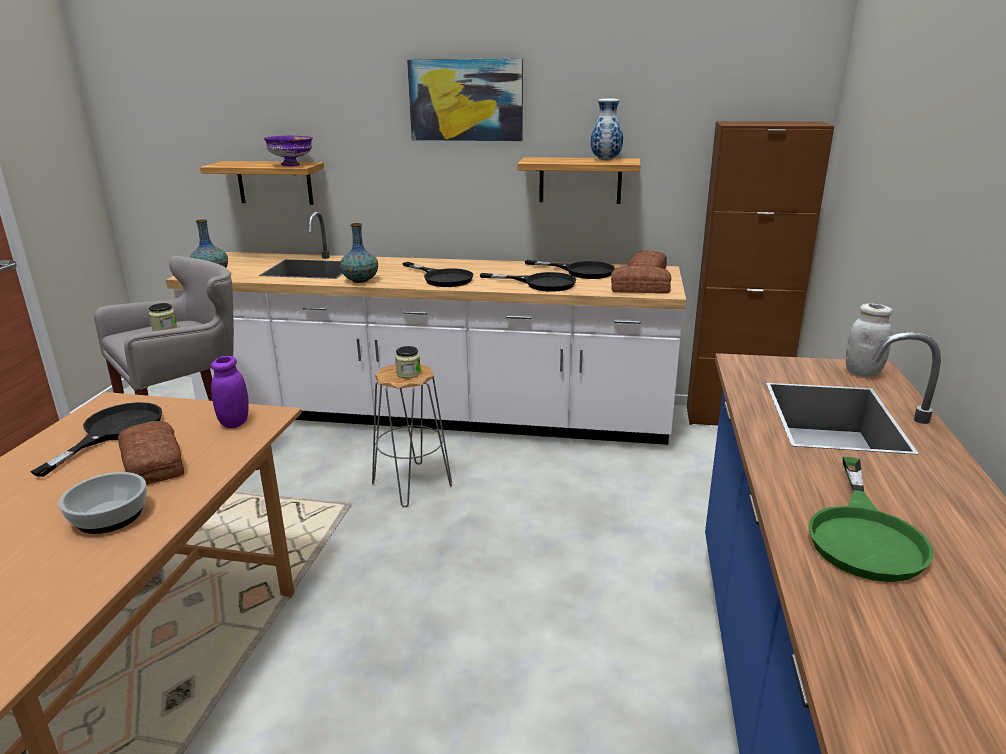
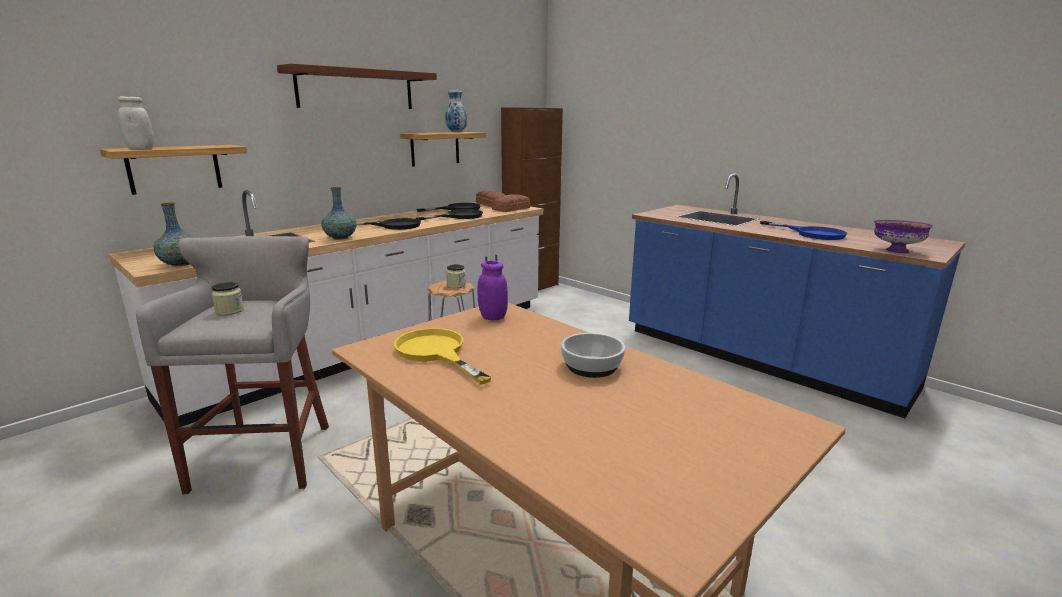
camera: 55 degrees left, 5 degrees down
(113, 432) = (436, 353): black frying pan -> yellow frying pan
(154, 462) = (521, 345): bread -> none
(291, 165) = (214, 146): purple bowl -> purple bowl (896, 251)
(466, 100) = (356, 89): picture -> brown shelf
(862, 373) = (683, 208): white jar -> white jar (140, 149)
(864, 534) = (812, 234): green frying pan -> blue frying pan

